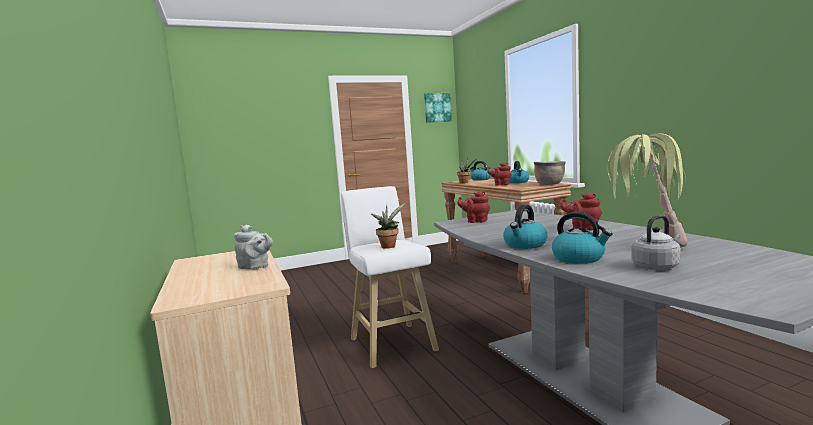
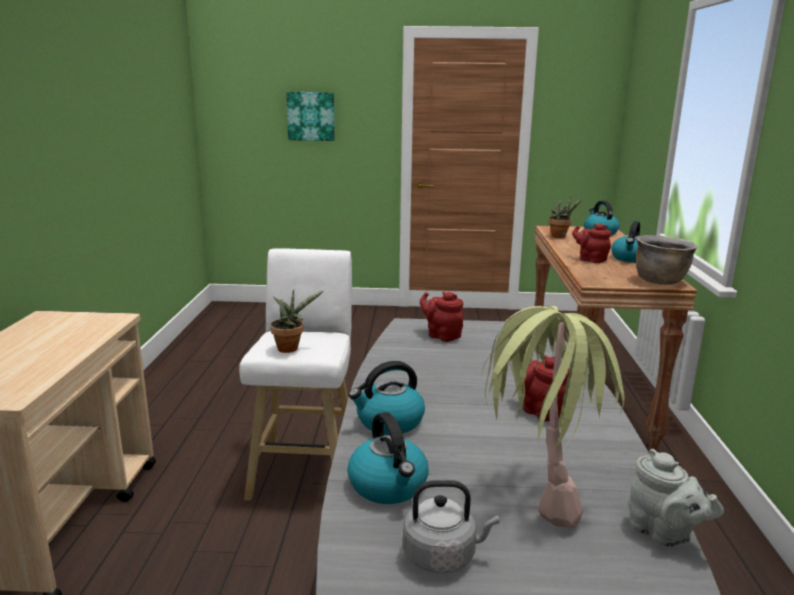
camera: 25 degrees right, 10 degrees up
(255, 267) = (60, 356): grey teapot -> grey teapot (663, 533)
(437, 107) = (587, 86): picture -> picture (311, 116)

